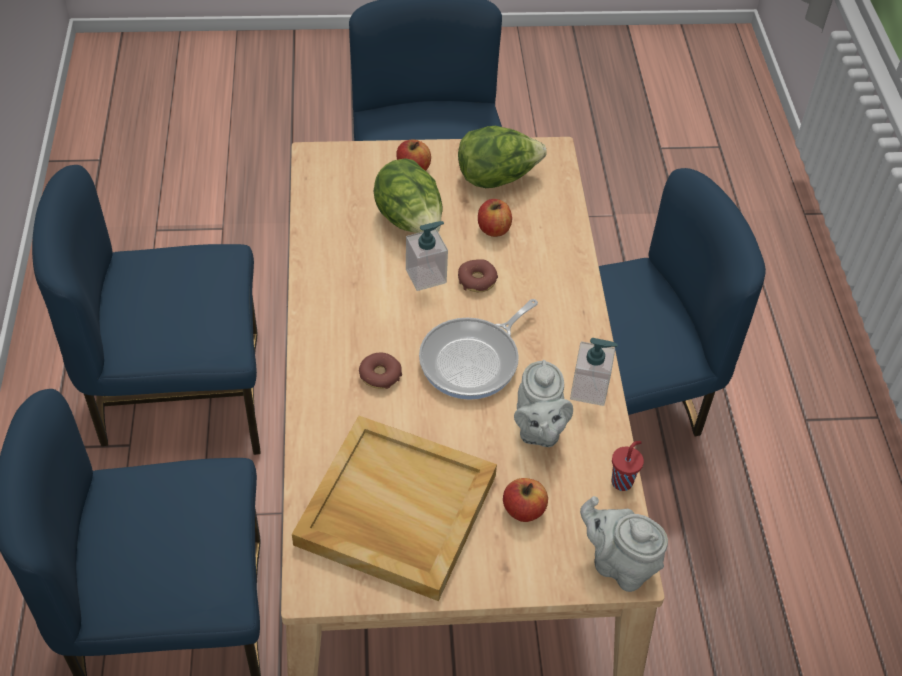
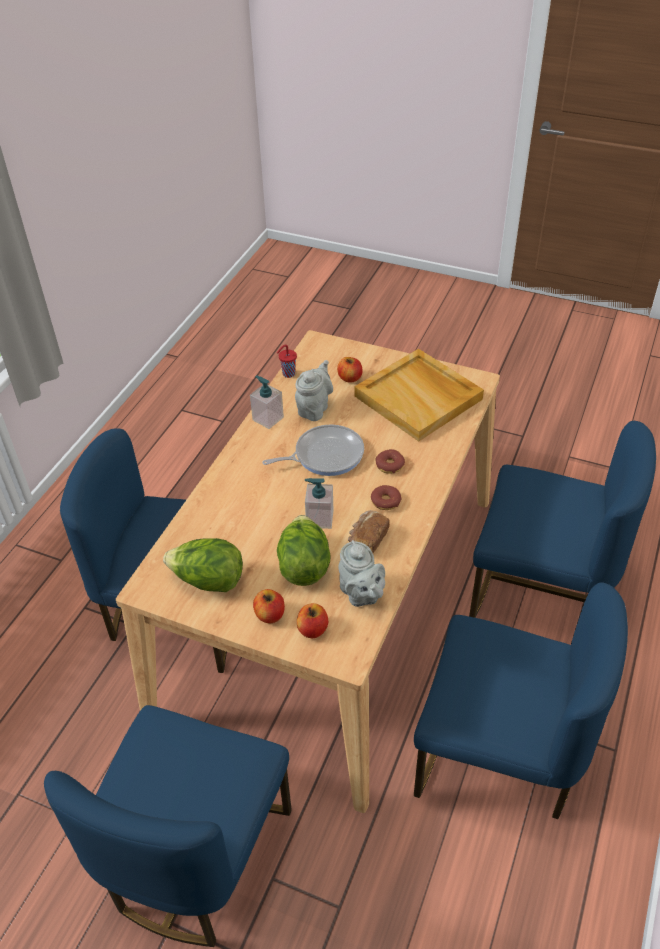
camera: 150 degrees left, 5 degrees down
(356, 269) = (367, 540): none -> bread
(477, 280) = (286, 504): donut -> donut (385, 501)
(493, 229) = (245, 538): apple -> apple (313, 629)
(619, 564) = (319, 345): grey teapot -> grey teapot (361, 594)

